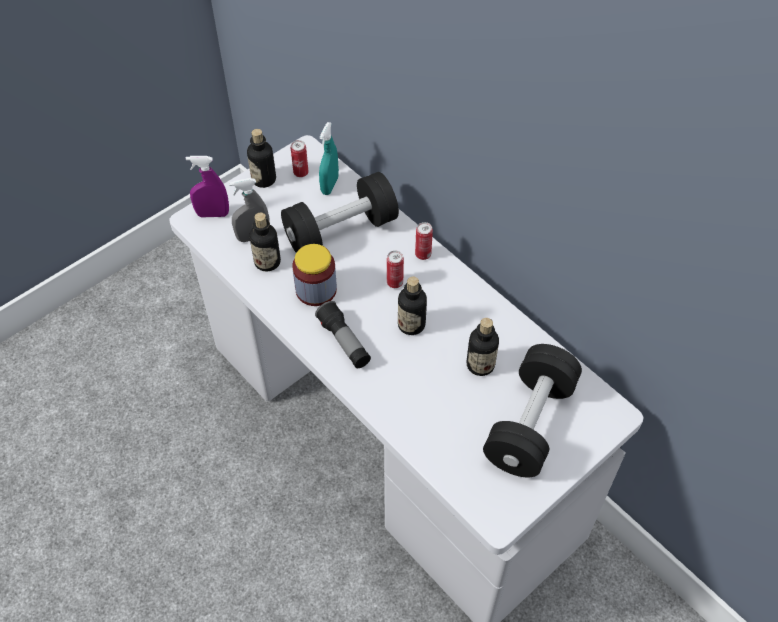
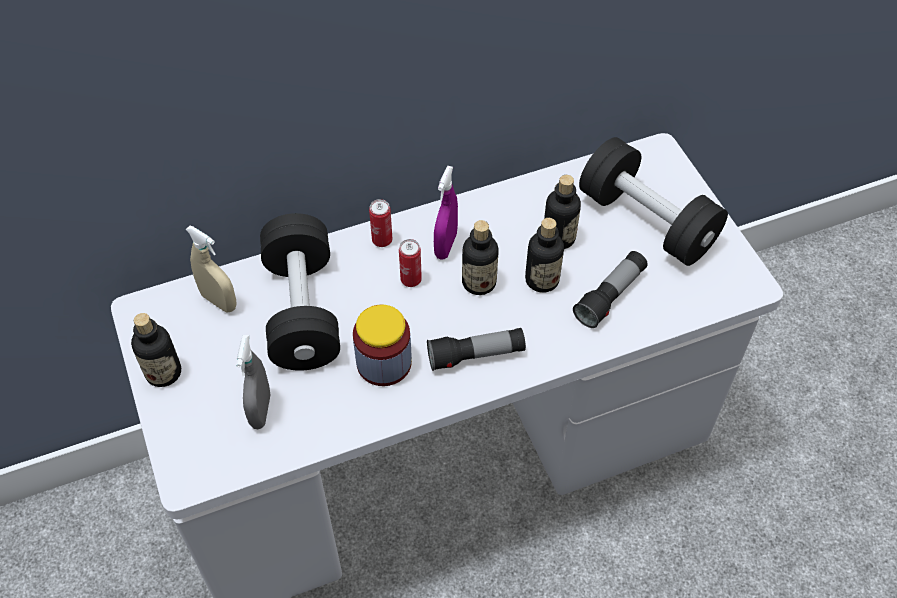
camera: 70 degrees left, 0 degrees up
(213, 214) = (192, 450): purple spray bottle -> purple spray bottle (445, 245)
(267, 262) = (312, 405): bottle -> bottle (542, 280)
(301, 173) = (177, 327): can -> none
(329, 185) = (219, 301): turquoise spray bottle -> beige spray bottle
(437, 415) = (610, 296): none -> flashlight

